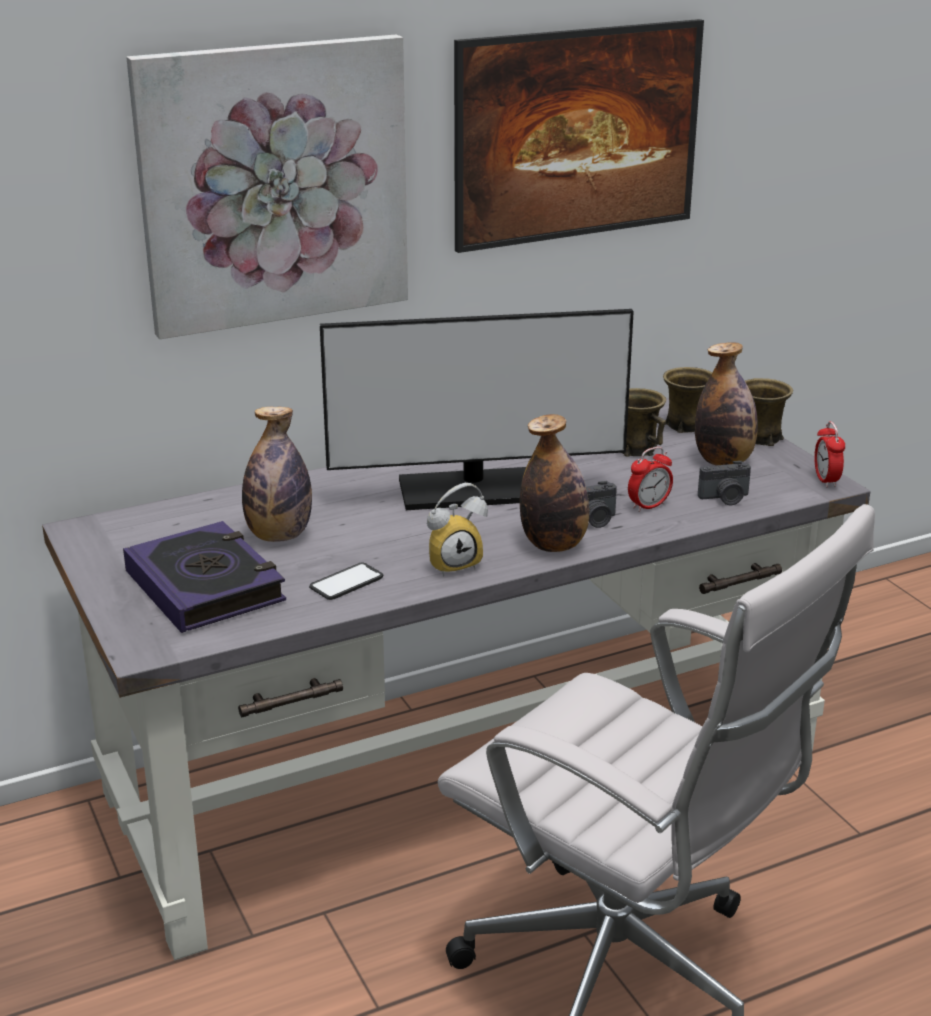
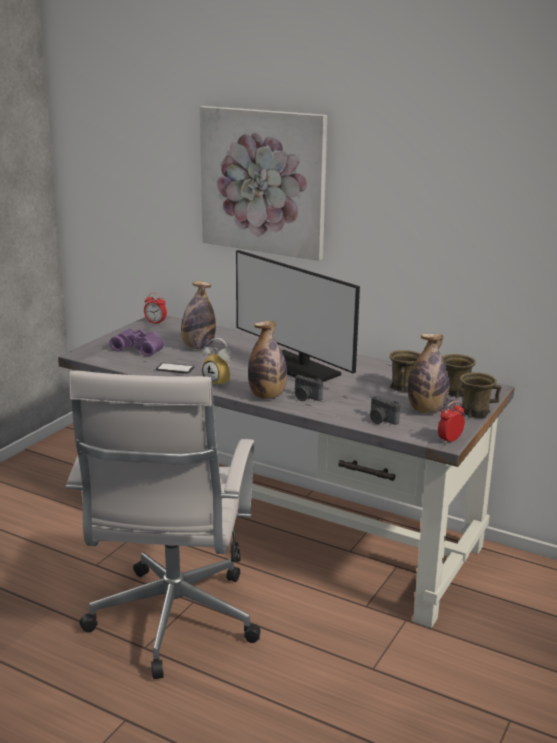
camera: 55 degrees right, 5 degrees down
(205, 586) = (139, 348): book -> purple binoculars
(576, 184) = (431, 223): picture -> none
(648, 506) = (341, 405): alarm clock -> alarm clock (155, 322)

